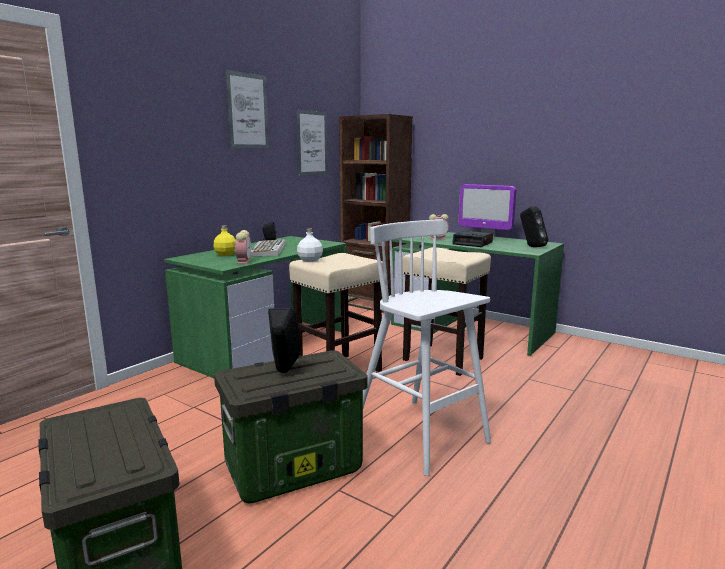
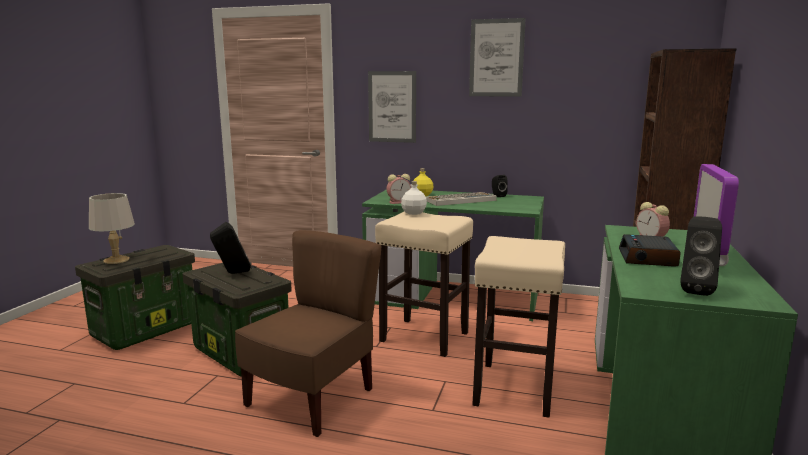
camera: 70 degrees right, 0 degrees up
(92, 459) = (115, 260): none -> grey table lamp
(312, 143) = (598, 90): picture -> picture (392, 107)
(421, 435) = (312, 398): white stool -> brown chair

